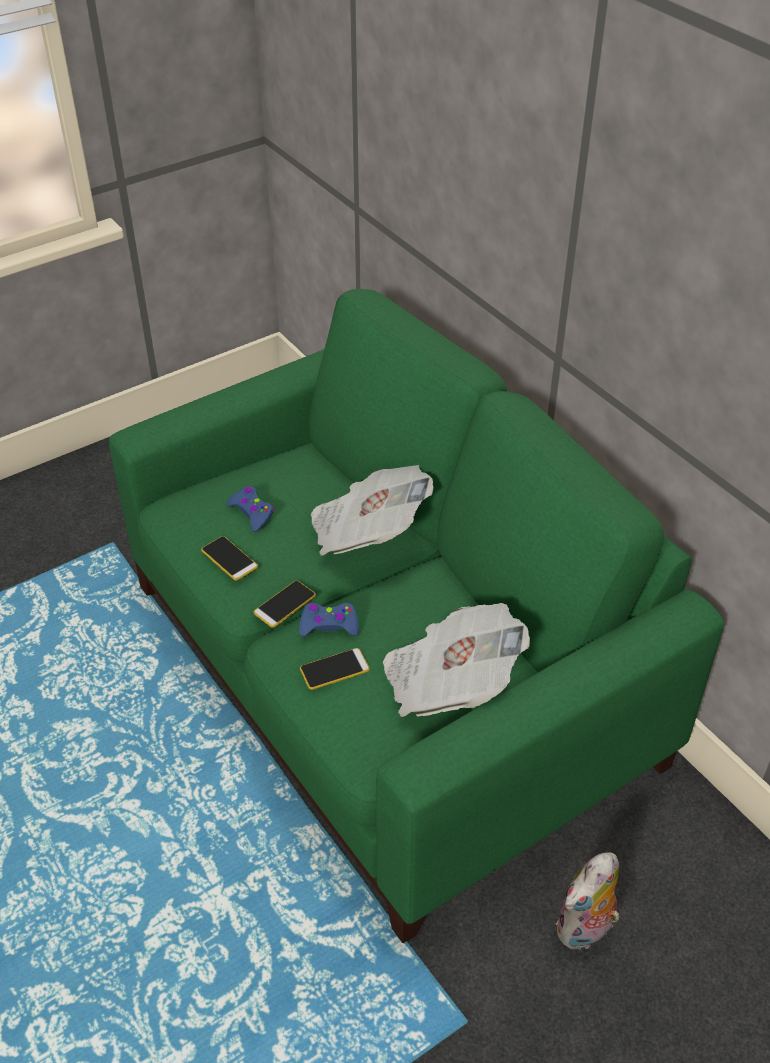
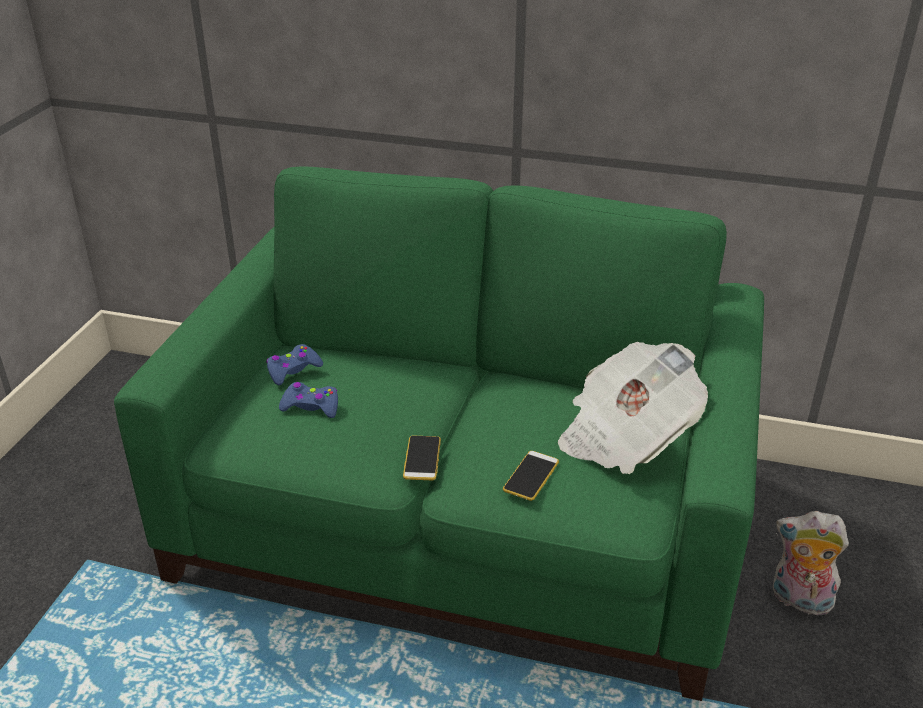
camera: 40 degrees left, 10 degrees down
(229, 559) = (335, 448): phone -> none
(329, 625) = (484, 449): blue game controller -> blue game controller (293, 370)
(367, 532) = (425, 374): newspaper -> none
(585, 930) = (799, 600): plush toy -> plush toy turned 105 degrees clockwise

